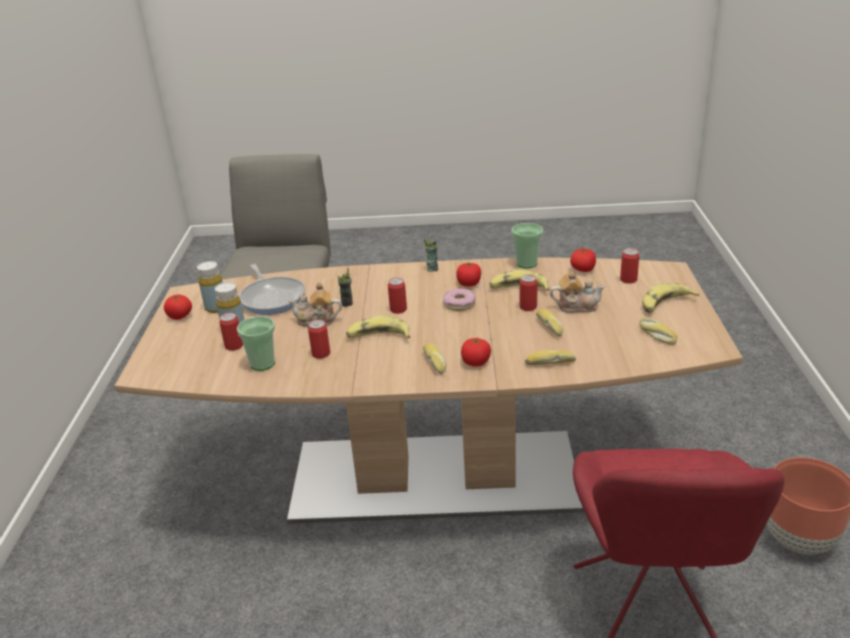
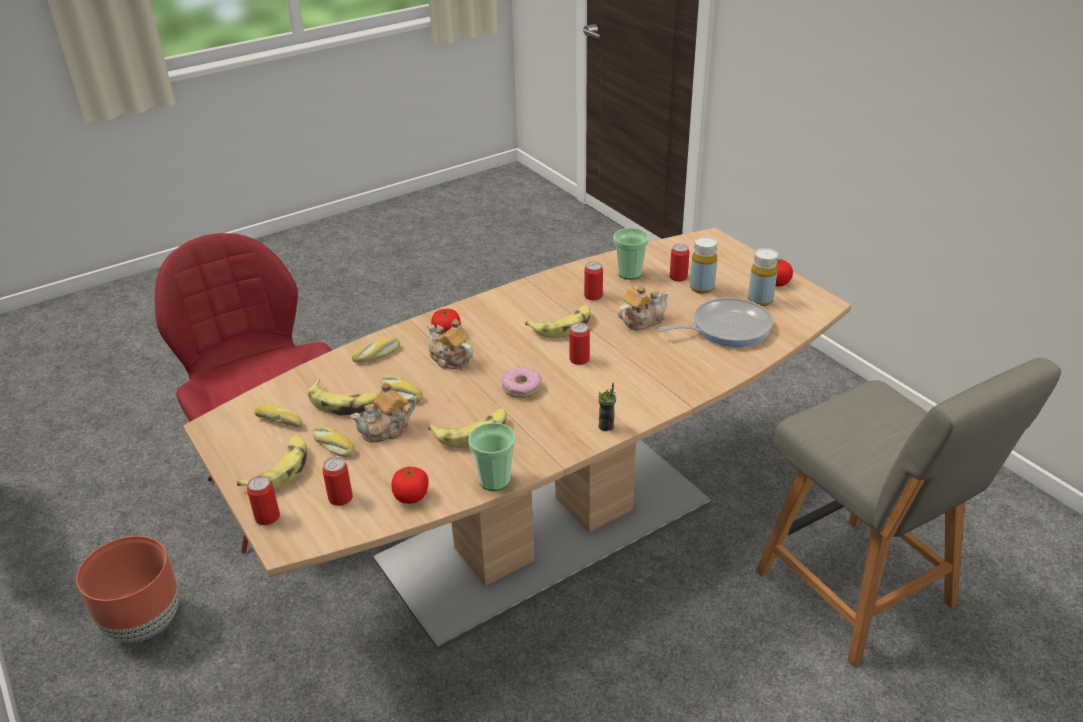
camera: 145 degrees right, 5 degrees up
(272, 298) = (726, 328): frying pan -> frying pan turned 135 degrees clockwise
(347, 303) = (641, 348): cup -> none
(435, 362) = (483, 321): bread -> bread (332, 446)
(469, 284) = (538, 419): tomato -> none
(492, 340) = (449, 359): none -> teapot
(528, 307) = (442, 410): can -> can (267, 517)
(599, 333) = (344, 403): none -> banana

